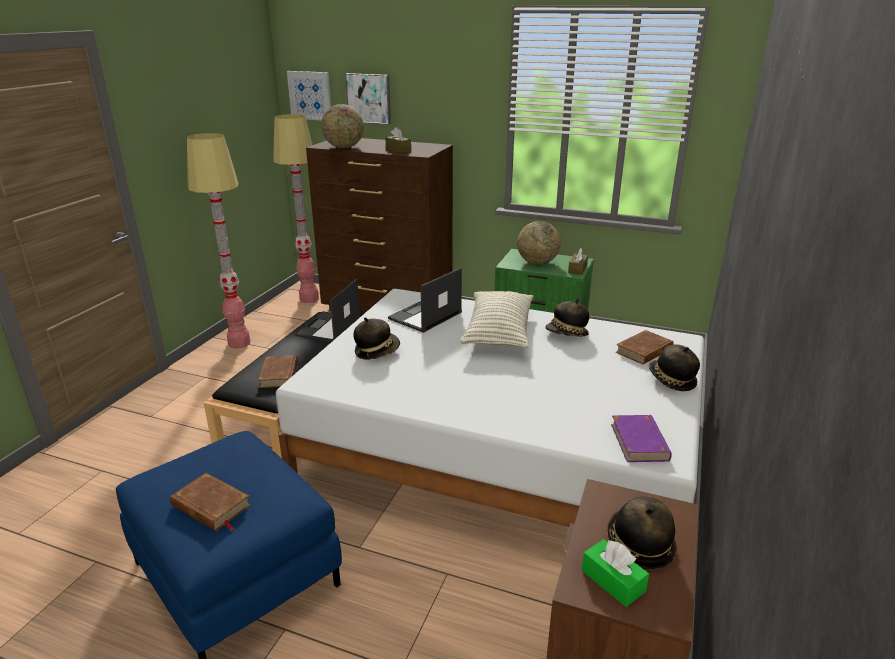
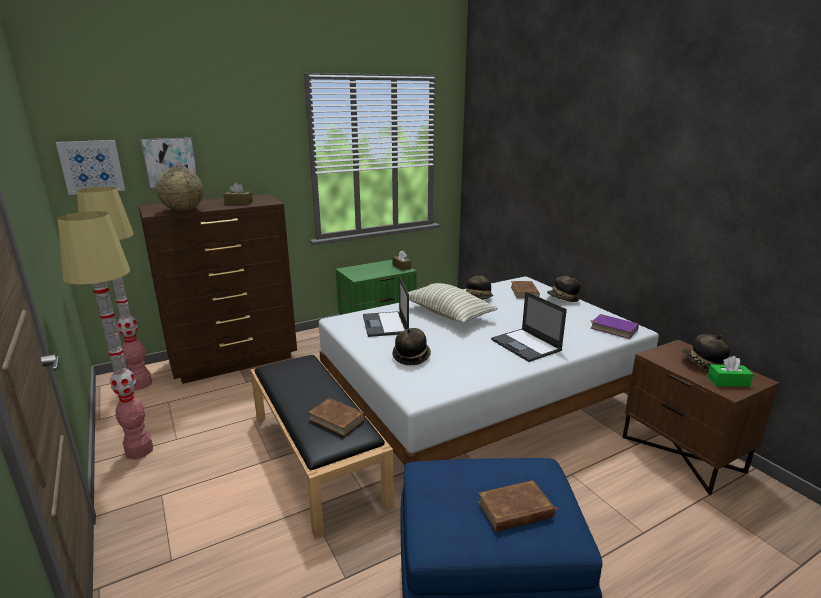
camera: 50 degrees left, 5 degrees down
(328, 328) = (296, 373): laptop -> laptop (526, 345)
(537, 263) = (372, 271): globe -> none

